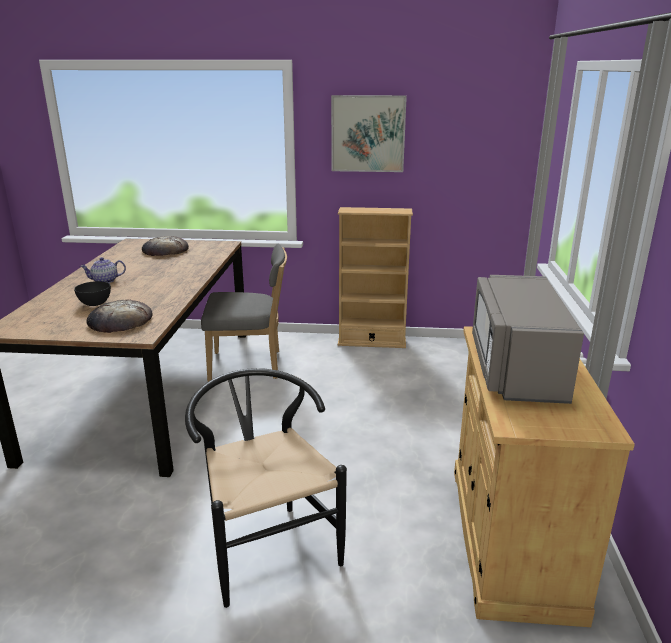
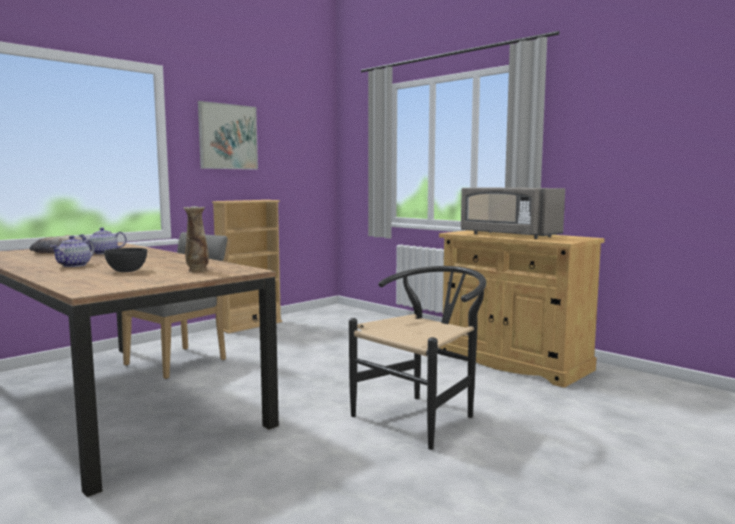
camera: 50 degrees left, 15 degrees down
(120, 321) = (197, 271): bread -> vase
(174, 262) = (103, 253): none -> teapot
(266, 543) = (423, 416): black chair -> black chair turned 120 degrees clockwise

